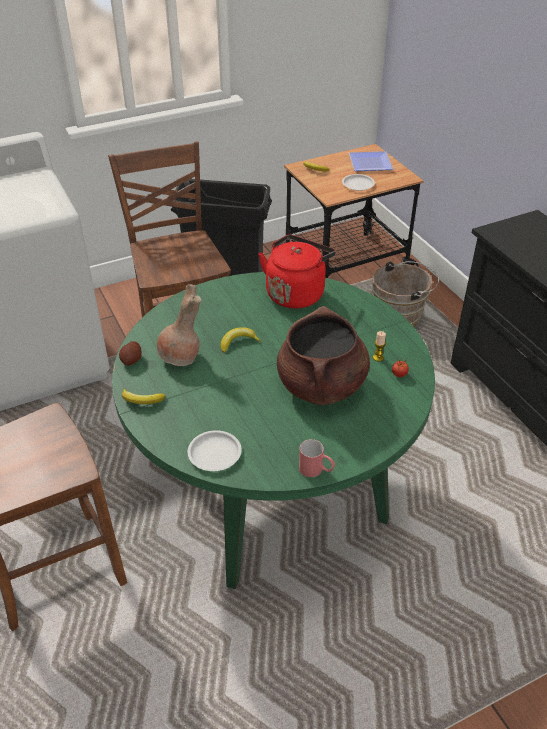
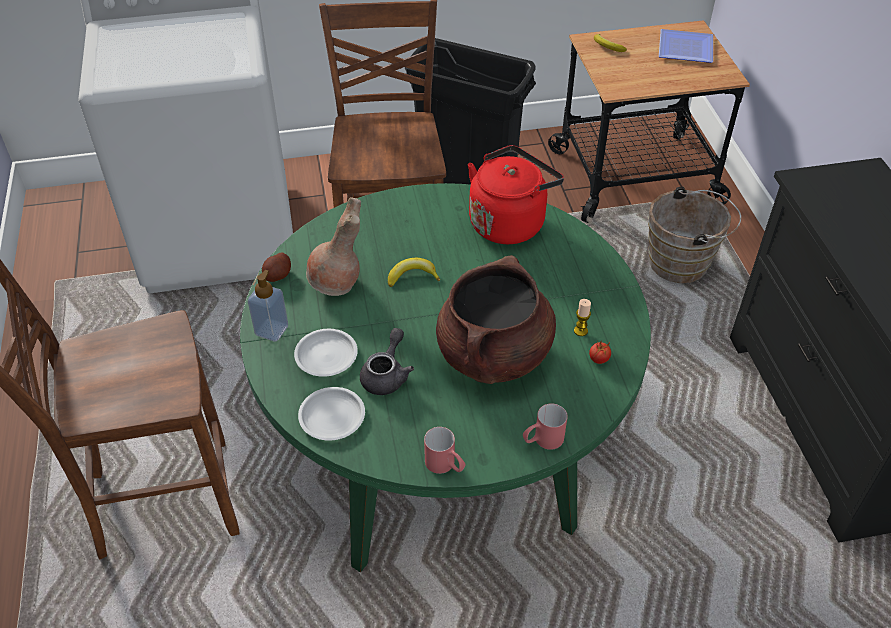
camera: 15 degrees right, 5 degrees up
(142, 400) = (271, 330): banana -> soap dispenser
(246, 415) = (387, 375): none -> grey teapot
(358, 184) = (657, 77): white plate -> white plate (326, 355)
(381, 438) = (542, 440): none -> red mug

